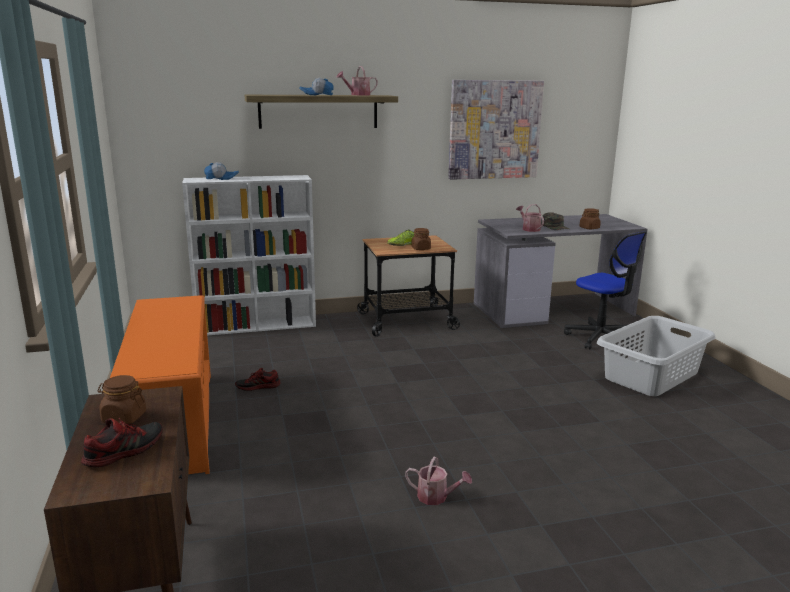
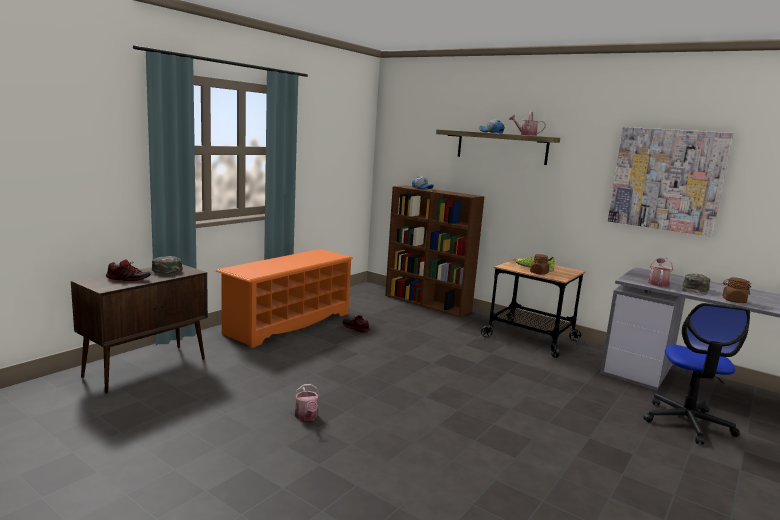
camera: 50 degrees right, 5 degrees down
(124, 417) = (160, 271): brown jar -> green cap
(257, 325) = (428, 303): white bookcase -> brown bookcase
(652, 375) = (662, 468): grey laundry basket -> none

